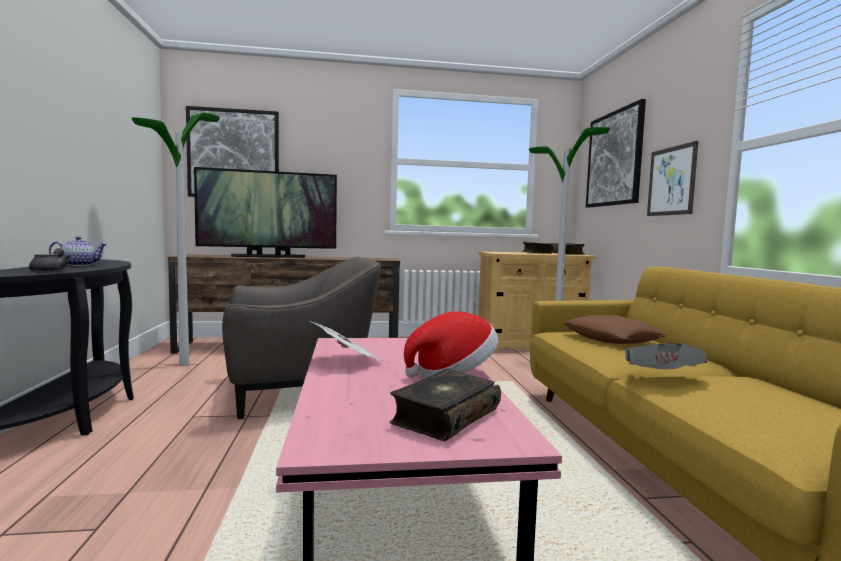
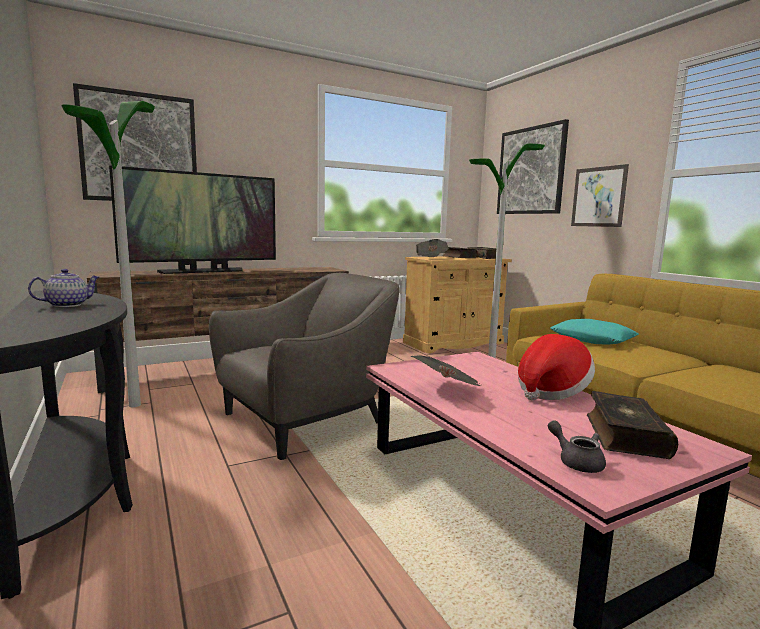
camera: 20 degrees left, 5 degrees up
(50, 270) = (76, 319): grey teapot -> grey teapot (576, 461)
(612, 338) = (592, 339): brown pillow -> turquoise pillow
(662, 378) = (681, 373): newspaper -> newspaper (431, 258)

